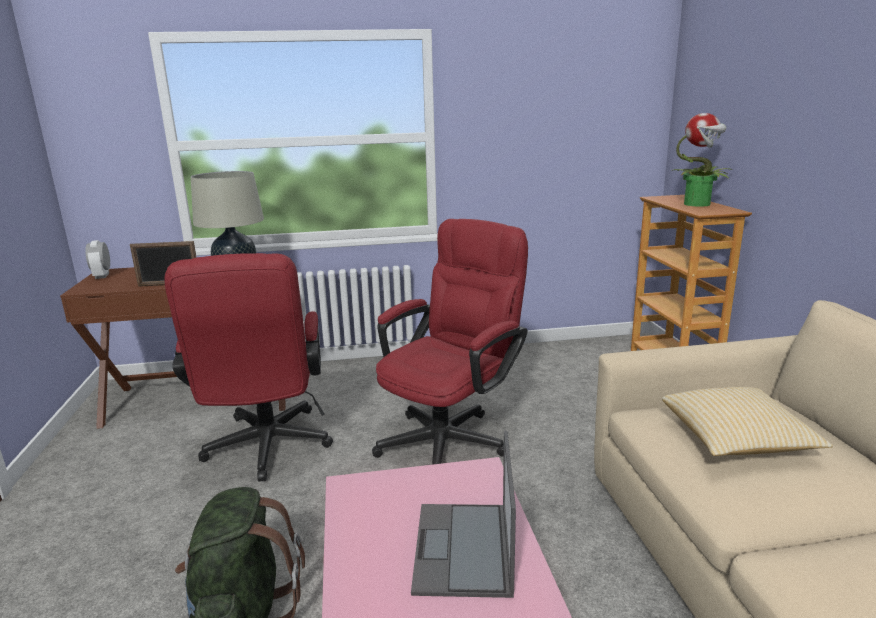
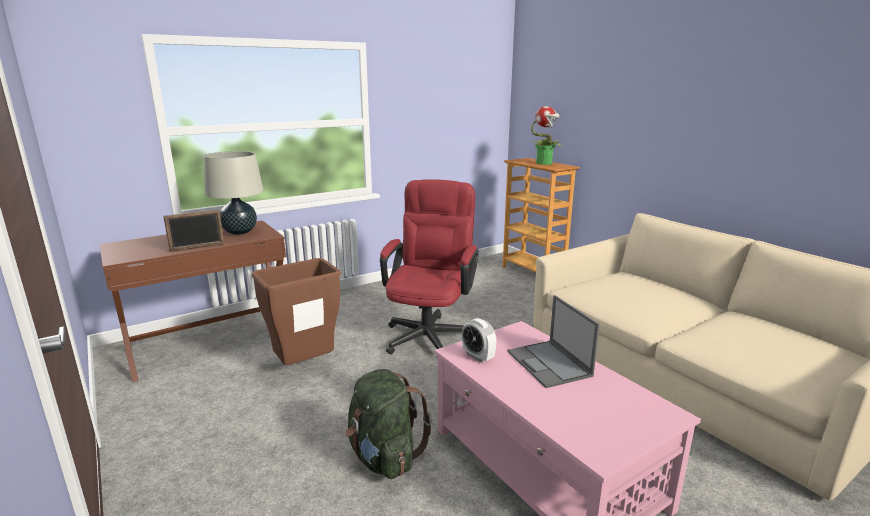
camera: 25 degrees left, 0 degrees up
(102, 275) = (116, 248): alarm clock -> alarm clock (478, 356)
(267, 450) = (304, 366): red office chair -> brown trash can
(736, 441) = (624, 293): pillow -> none

